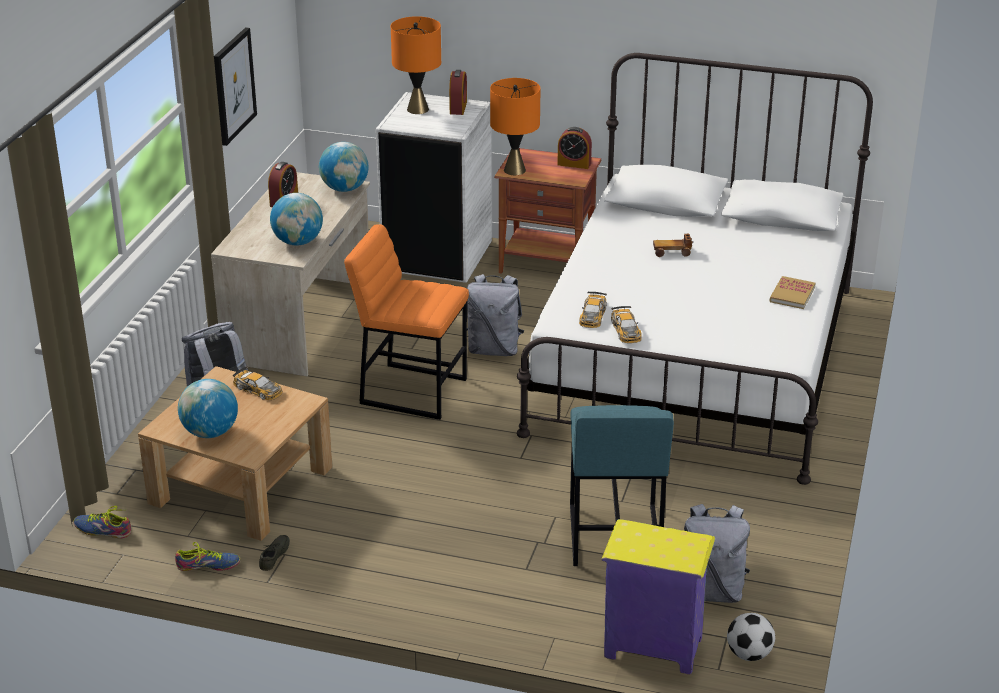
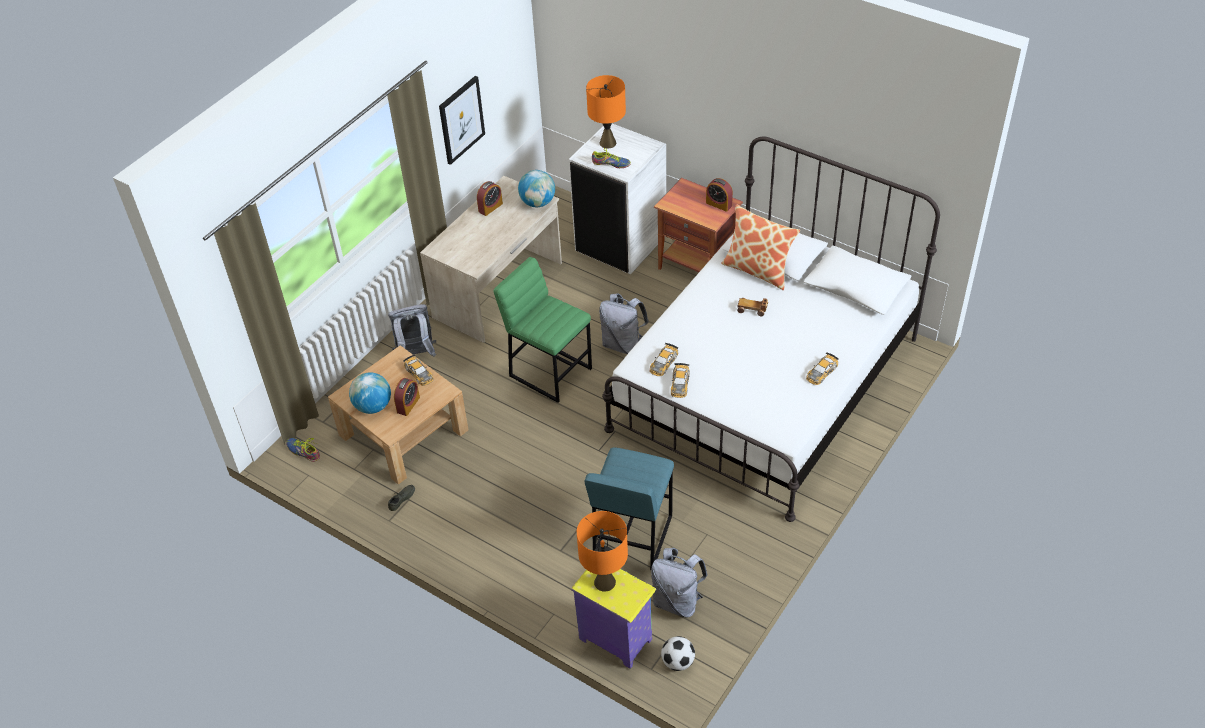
camera: 20 degrees right, 15 degrees up
(208, 565) = (357, 497): shoe -> shoe (611, 163)
(298, 242) = (483, 252): globe -> none
(410, 390) = (548, 371): orange stool -> green stool
(458, 108) = (638, 146): alarm clock -> alarm clock (408, 404)
(515, 170) = (671, 203): orange table lamp -> orange table lamp (605, 582)
(656, 217) = (758, 270): none -> pillow
(792, 294) = (821, 372): book -> toy car

